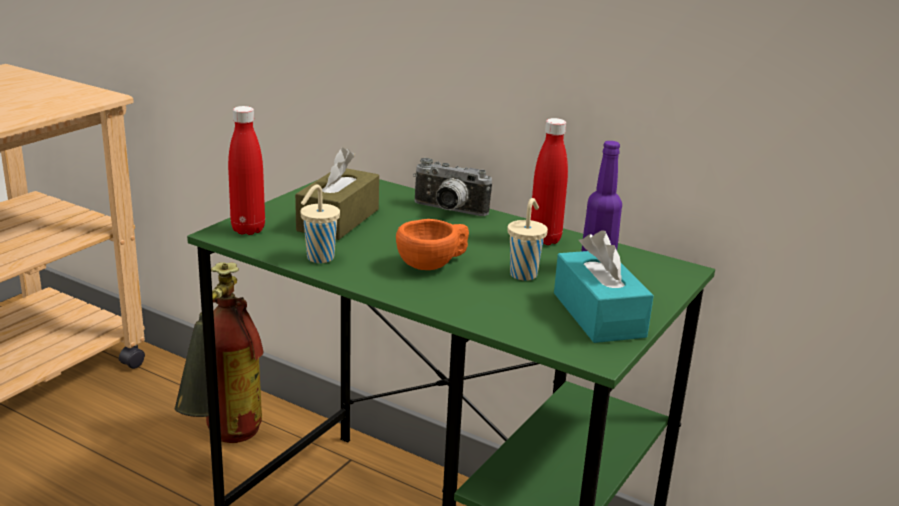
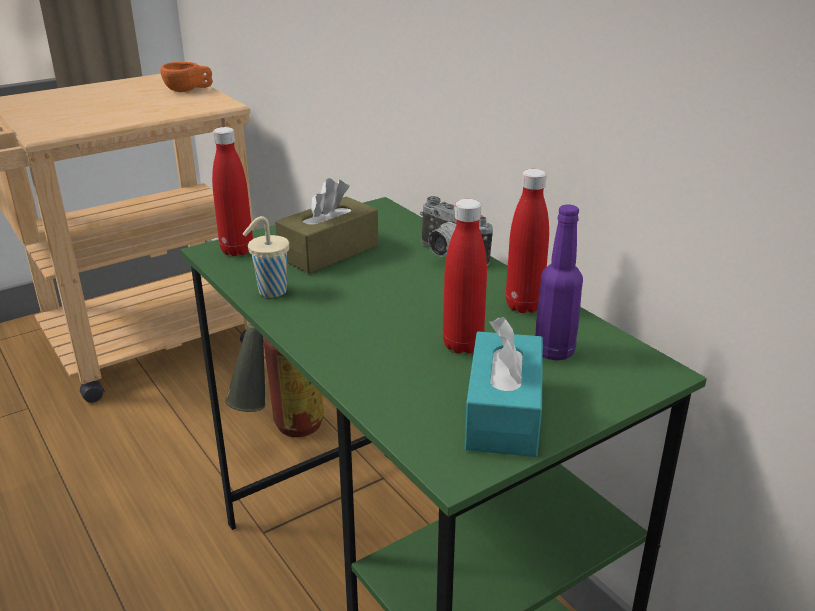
camera: 25 degrees right, 5 degrees up
(434, 265) = (376, 317): orange cup -> orange cup (188, 91)
(524, 274) = (462, 345): beige cup -> red bottle

